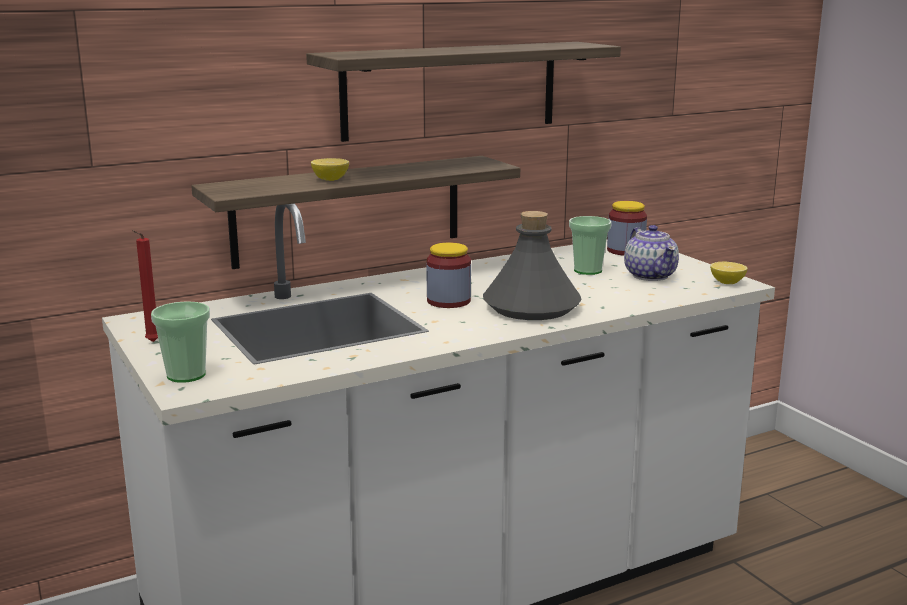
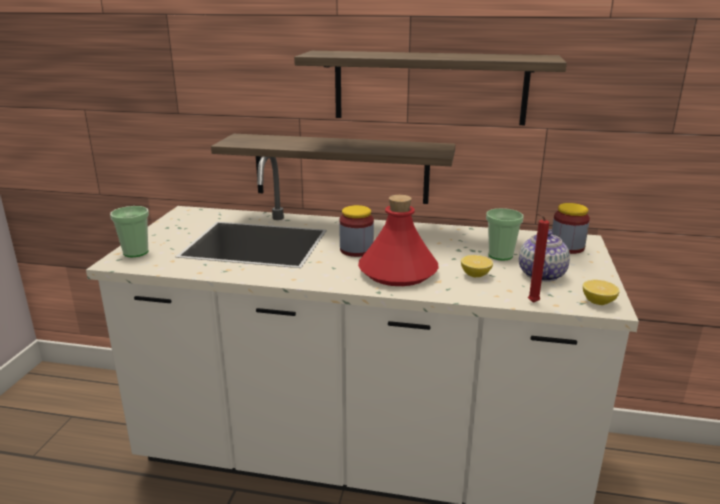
camera: 40 degrees right, 5 degrees up
(151, 342) = (163, 227): red candle -> red candle (531, 303)
(330, 179) = (306, 144): lemon -> lemon (475, 275)
(531, 307) = (398, 272): grey bottle -> red bottle

